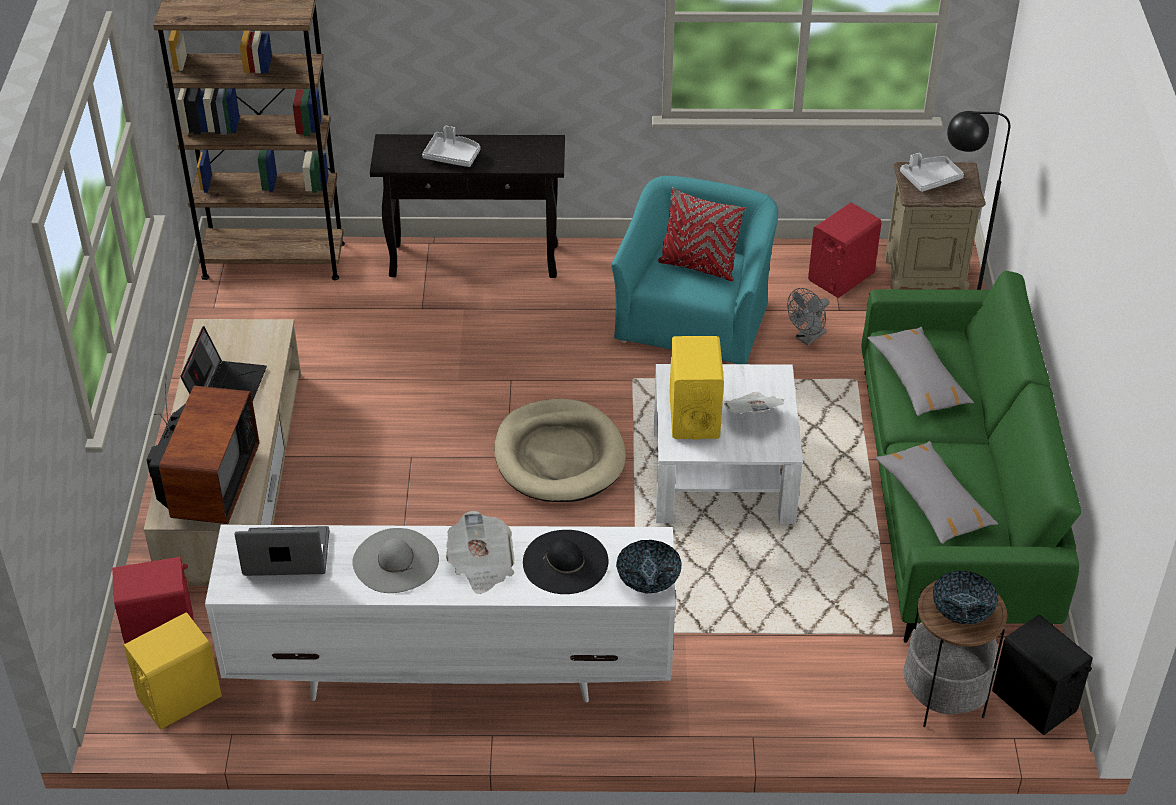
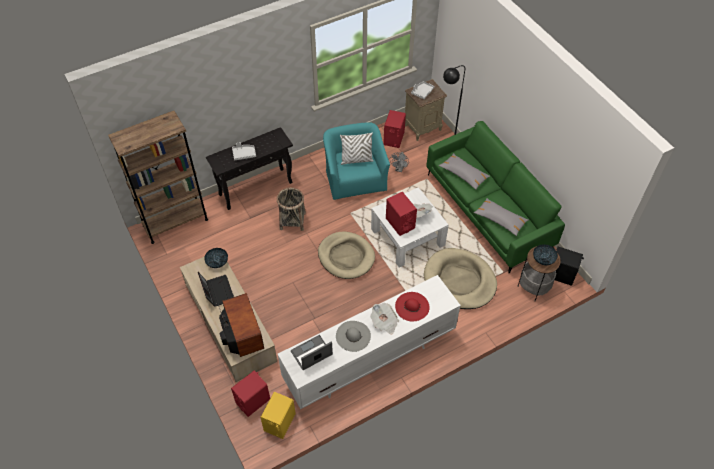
camera: 30 degrees left, 10 degrees up
(502, 346) = (292, 221): none -> basket
(565, 562) = (412, 306): black hat -> red hat
(648, 579) = (444, 299): bowl -> bowl (217, 262)
(694, 416) = (400, 223): yellow speaker -> red speaker
(698, 266) = (356, 160): red pillow -> white pillow
(774, 607) = (459, 281): none -> beige dog bed

